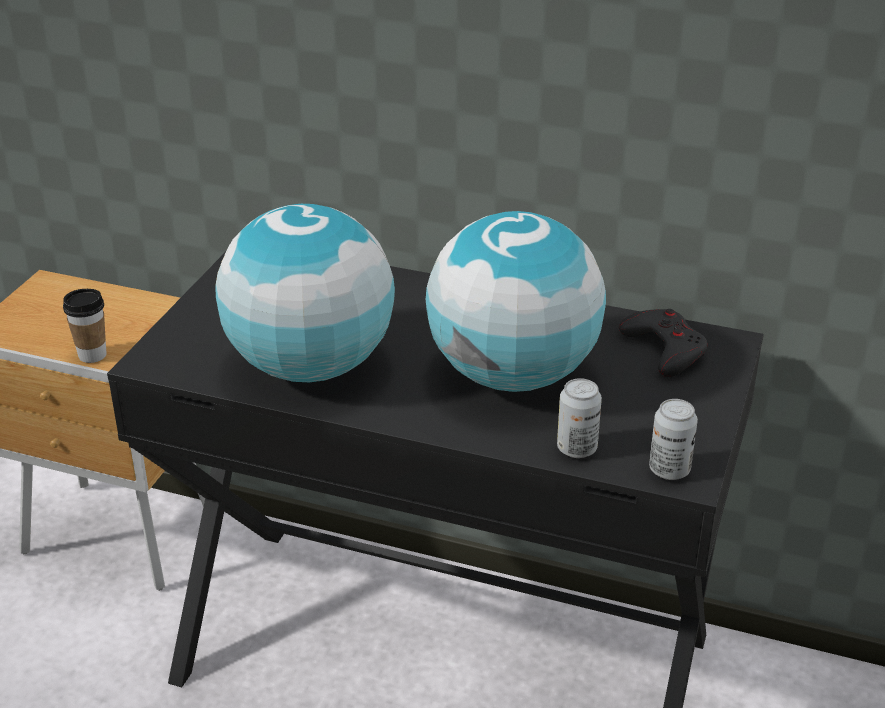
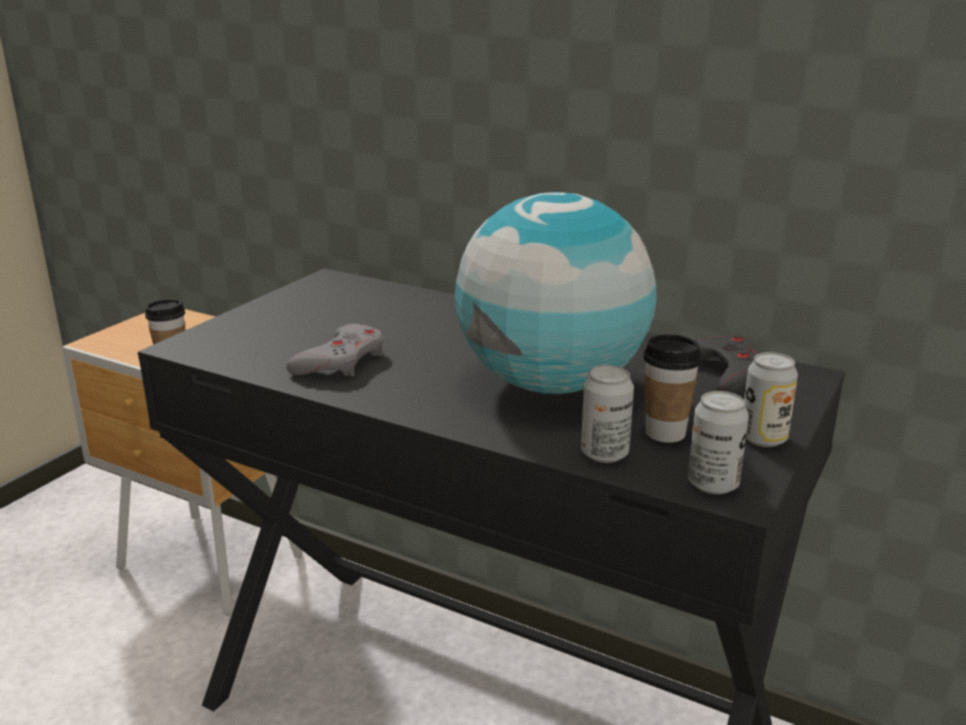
camera: 10 degrees right, 10 degrees down
(311, 366) = (341, 361): globe -> grey game controller
(622, 421) = (665, 433): none -> cup
(703, 418) = (763, 438): none -> can

